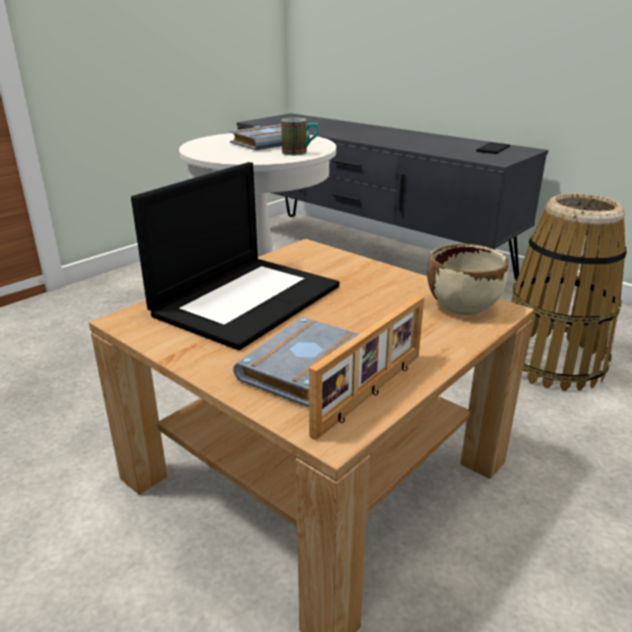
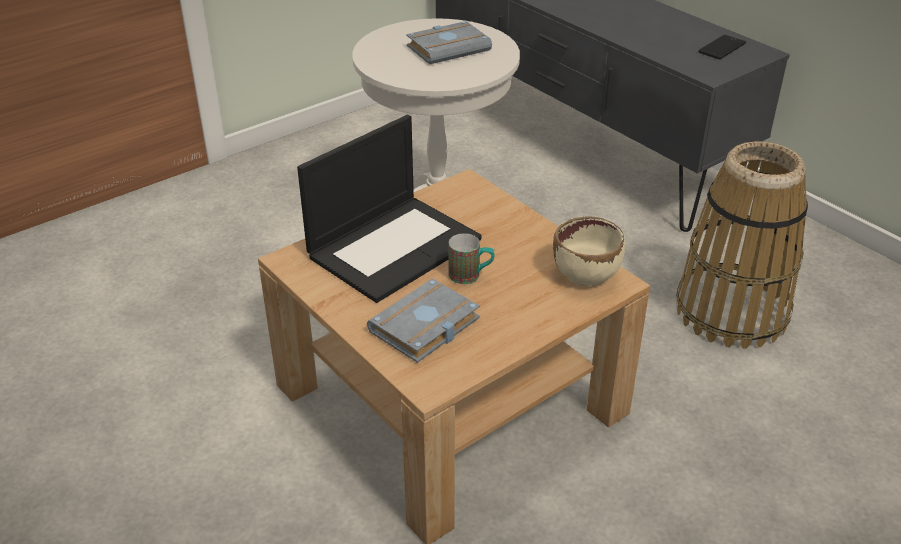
camera: 10 degrees right, 10 degrees up
(300, 153) = (475, 72): mug -> mug (471, 276)
(372, 393) = (470, 356): picture frame -> none

